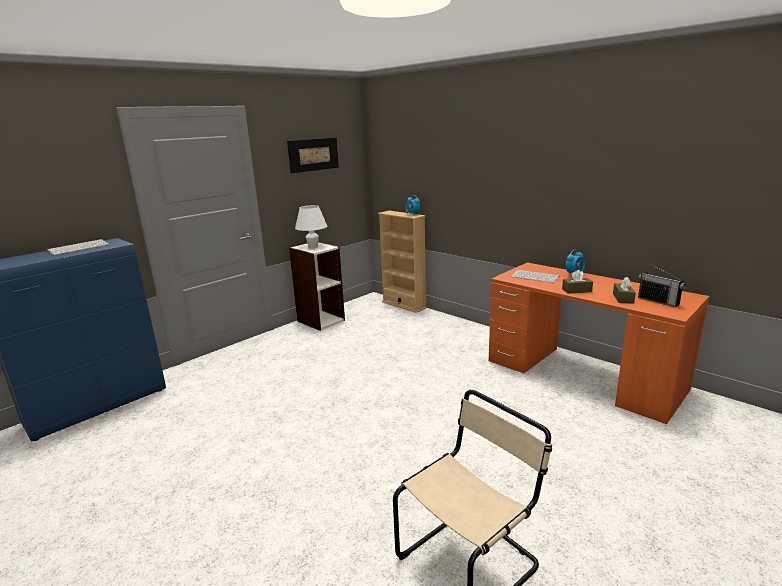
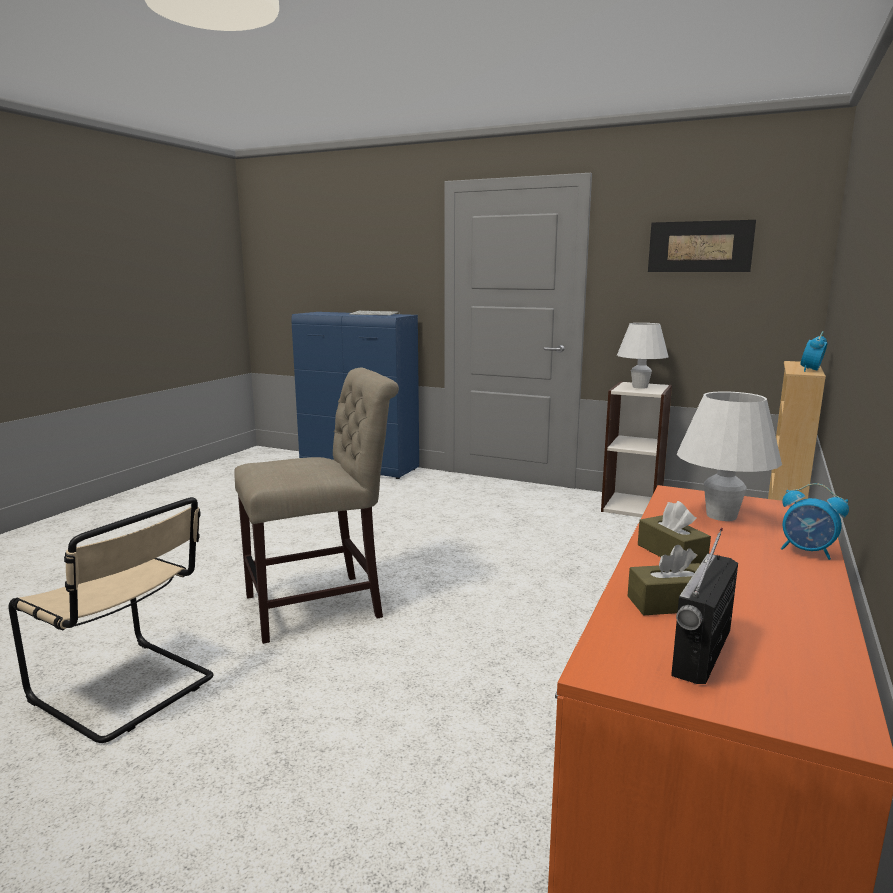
camera: 70 degrees right, 5 degrees down
(384, 453) = (322, 605): none -> beige chair
(535, 277) = (721, 516): keyboard -> white table lamp

